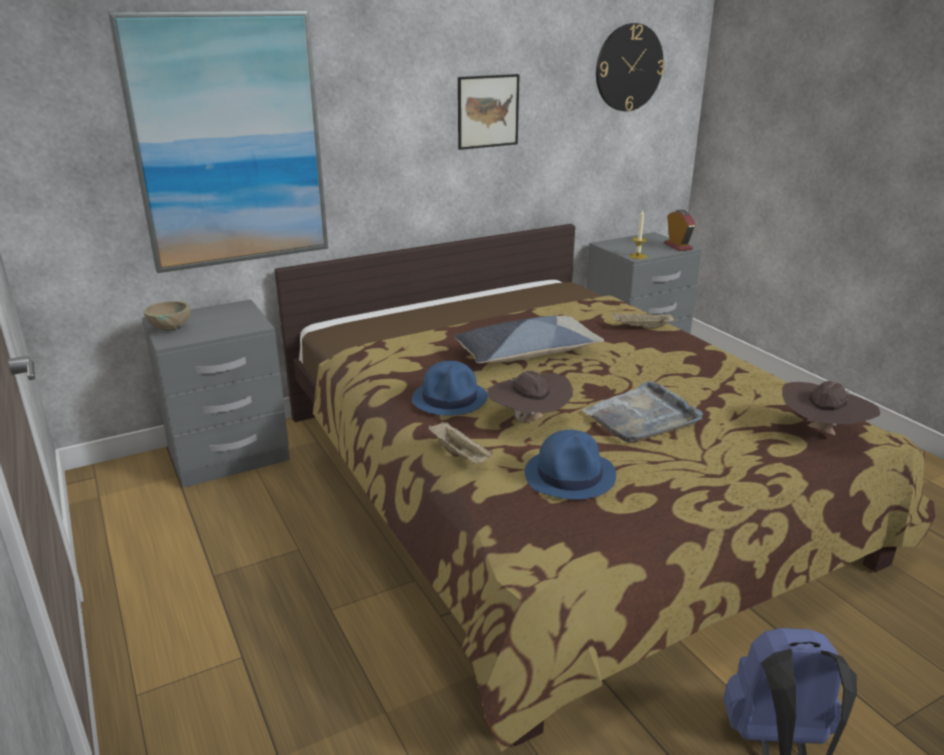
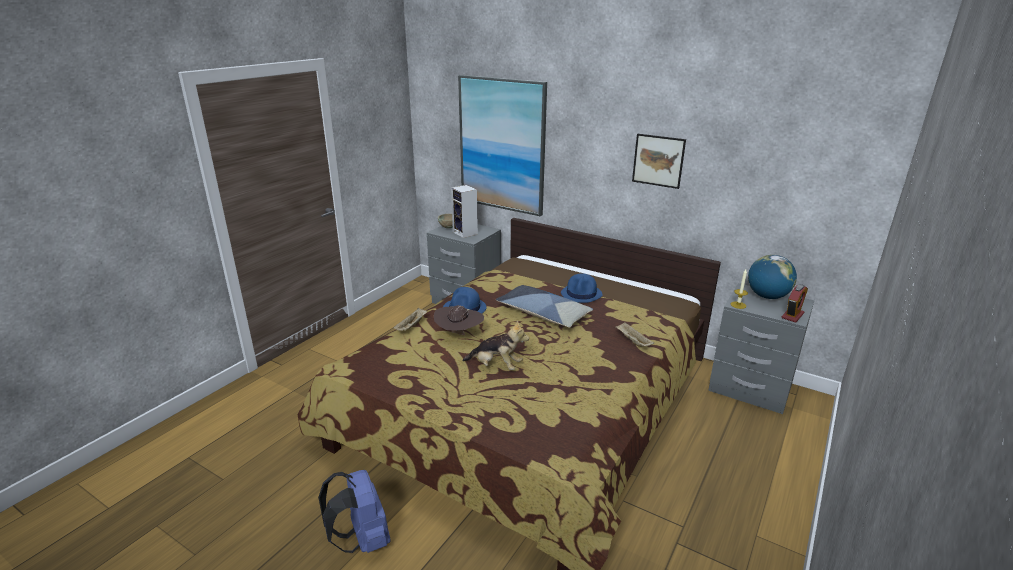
camera: 60 degrees right, 0 degrees up
(221, 323) = (466, 233): none -> speaker
(570, 475) = (413, 358): blue hat -> blue hat (581, 294)
(628, 68) = (800, 152): wall clock -> none
(631, 242) = (767, 296): none -> globe
(642, 417) = (496, 366): grey tray -> plush toy
(821, 433) = (538, 436): brown hat -> none

